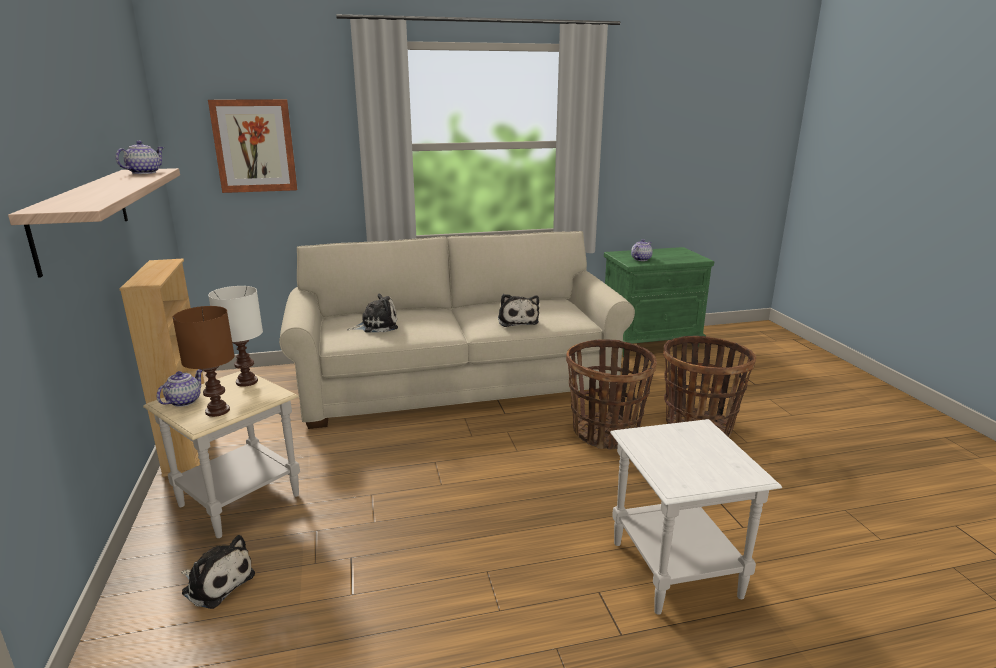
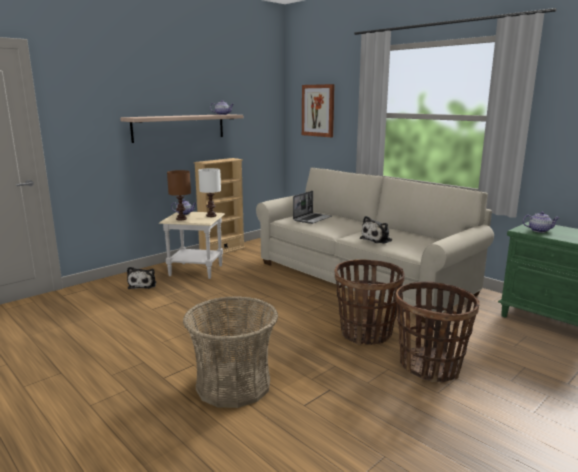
camera: 60 degrees right, 5 degrees down
(376, 326) = (312, 219): plush toy -> laptop
(674, 568) = (233, 384): white side table -> basket

